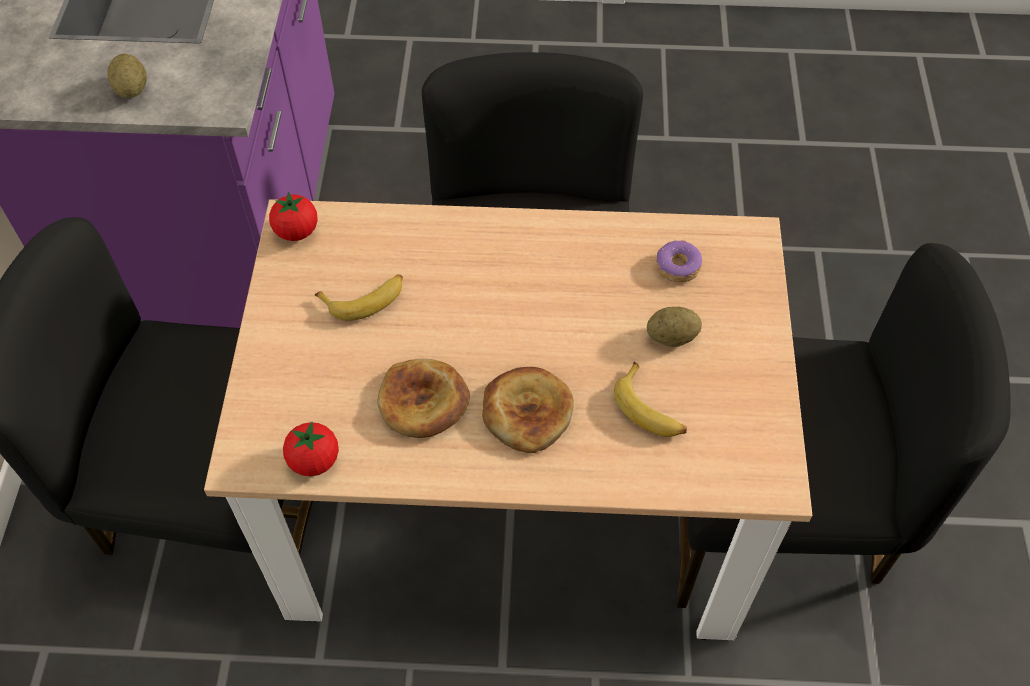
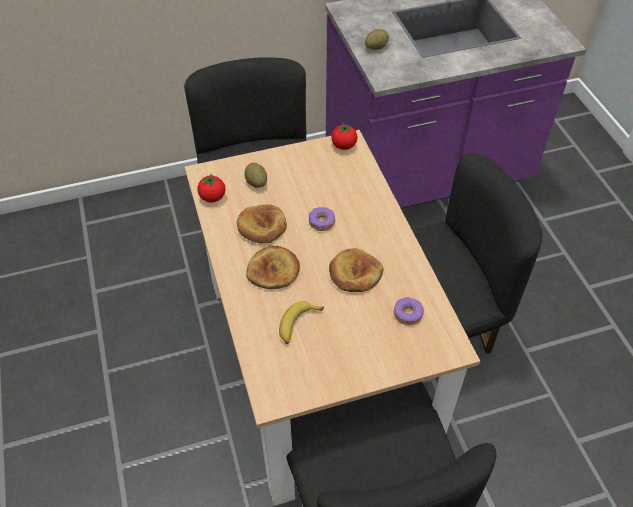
camera: 70 degrees right, 5 degrees down
(365, 299) = (314, 185): banana -> none
(454, 315) = (321, 222): none -> donut
(578, 305) = (355, 273): none -> bread
(671, 337) = (353, 324): potato -> potato (256, 182)

